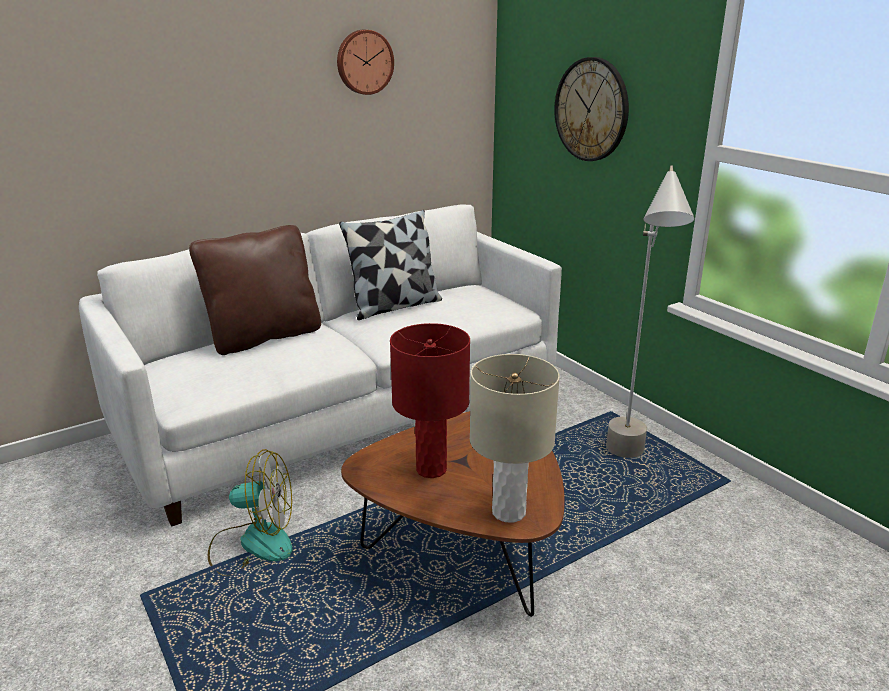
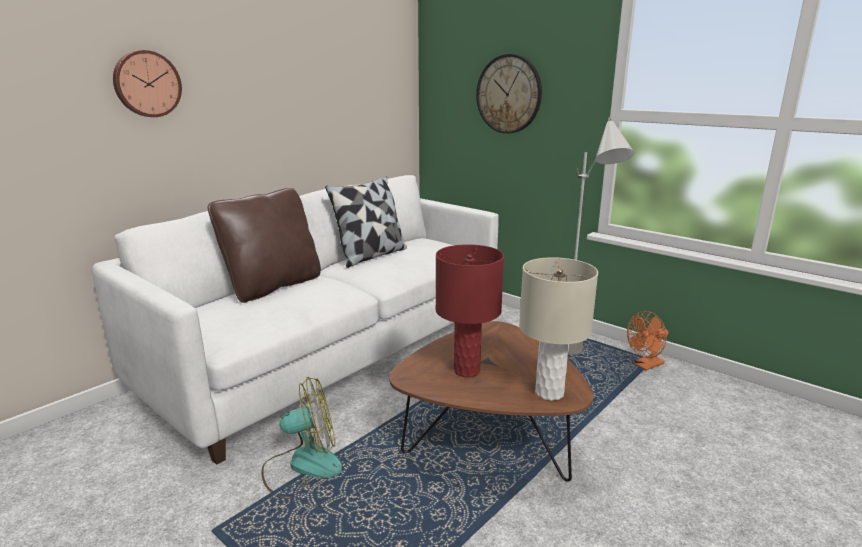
camera: 15 degrees left, 5 degrees down
(364, 62) = (327, 59): wall clock -> wall clock (146, 84)
(716, 487) = (645, 366): none -> orange fan

